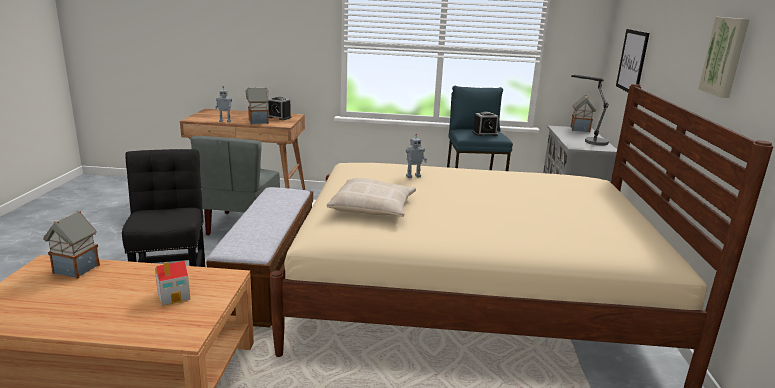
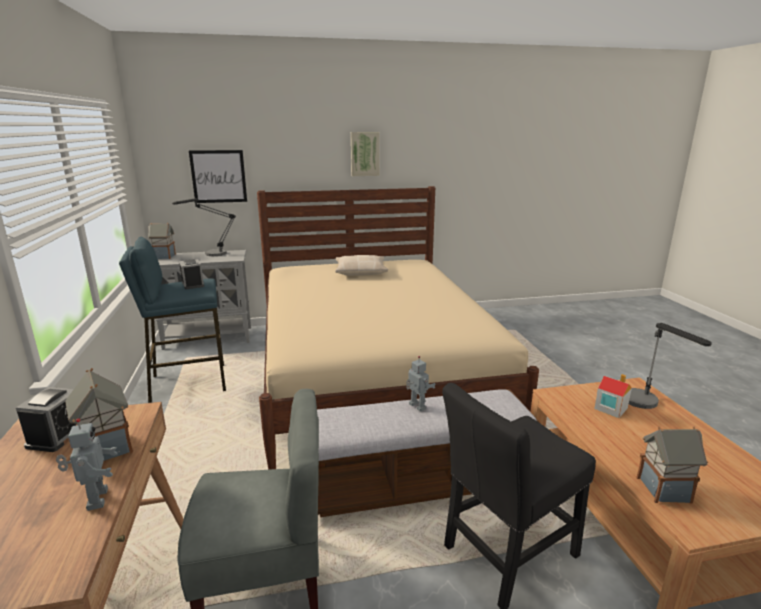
camera: 105 degrees left, 0 degrees up
(150, 321) = (647, 405): none -> table lamp
(373, 208) = (430, 320): beige pillow -> beige pillow (361, 271)
(413, 176) = (333, 314): toy robot -> toy robot (416, 406)

